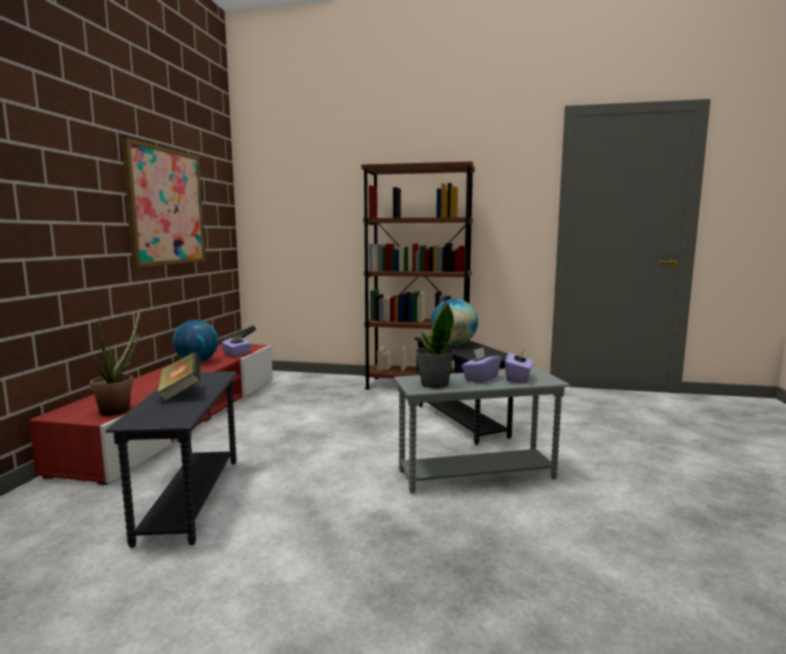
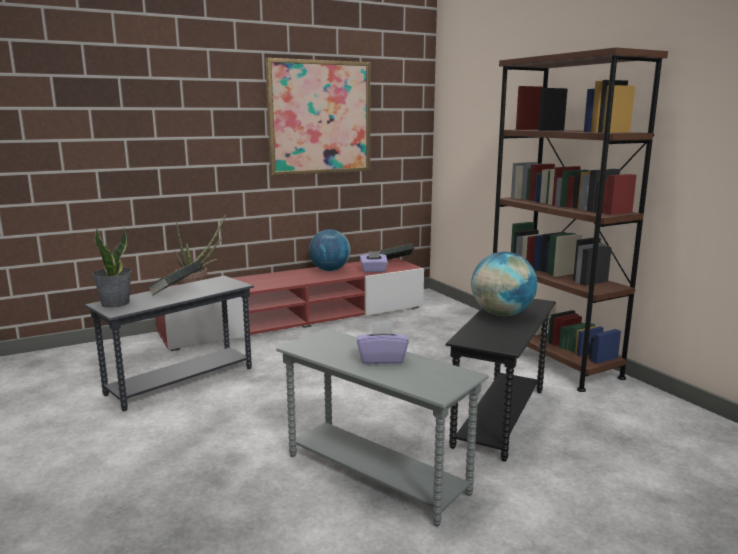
camera: 50 degrees right, 5 degrees up
(434, 384) = (324, 348): potted plant -> potted plant (115, 303)
(518, 378) = (416, 374): purple tissue box -> none

